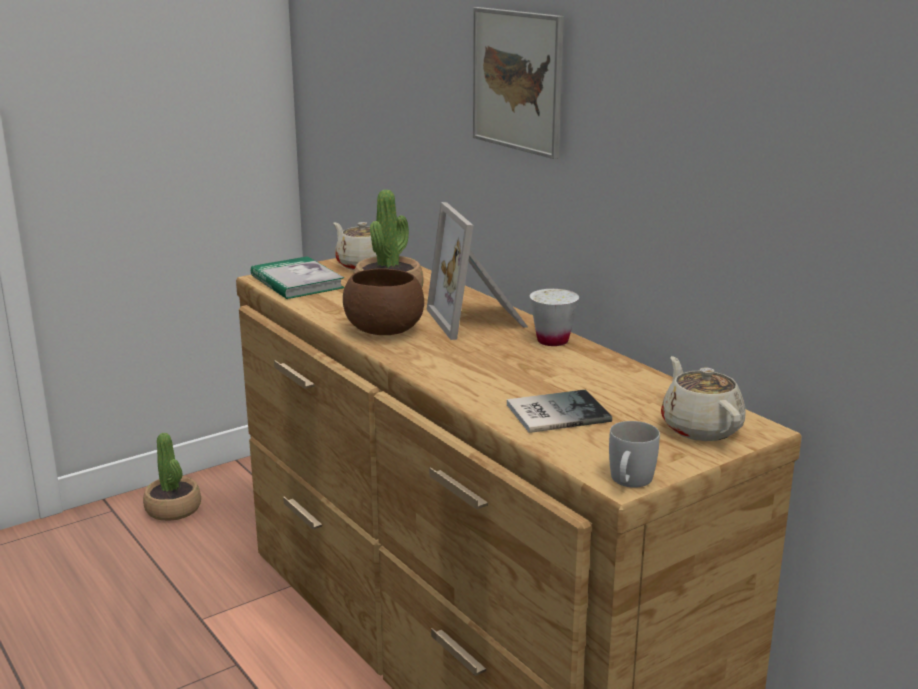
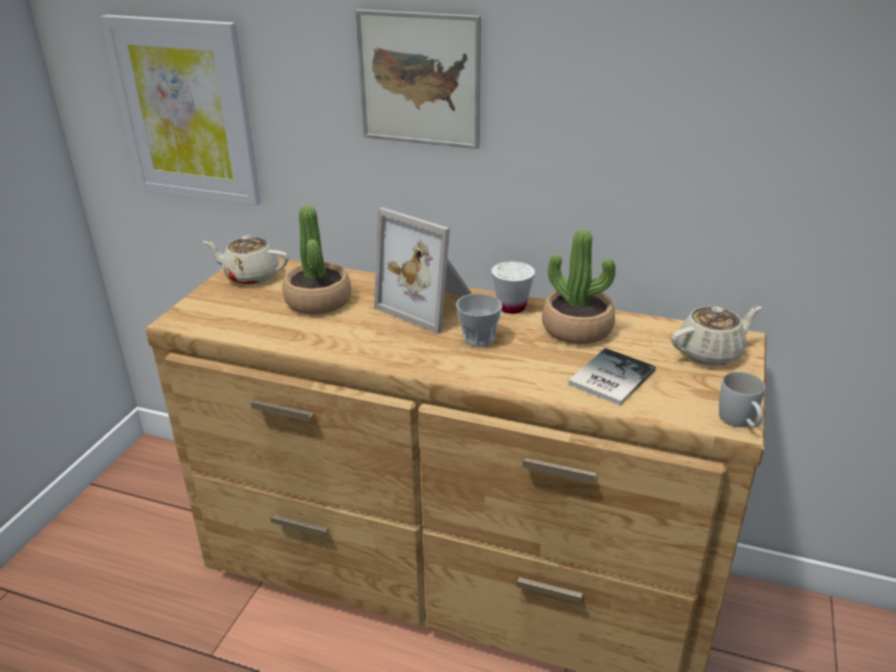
camera: 35 degrees left, 10 degrees up
(173, 509) = (75, 560): potted plant -> potted plant (577, 329)
(297, 282) = (216, 314): book -> none
(364, 102) = (186, 111): none -> picture
(386, 331) = (373, 343): brown bowl -> none
(480, 353) = (478, 339): none -> cup
(700, 428) = (710, 353): beige teapot -> beige teapot turned 120 degrees clockwise

